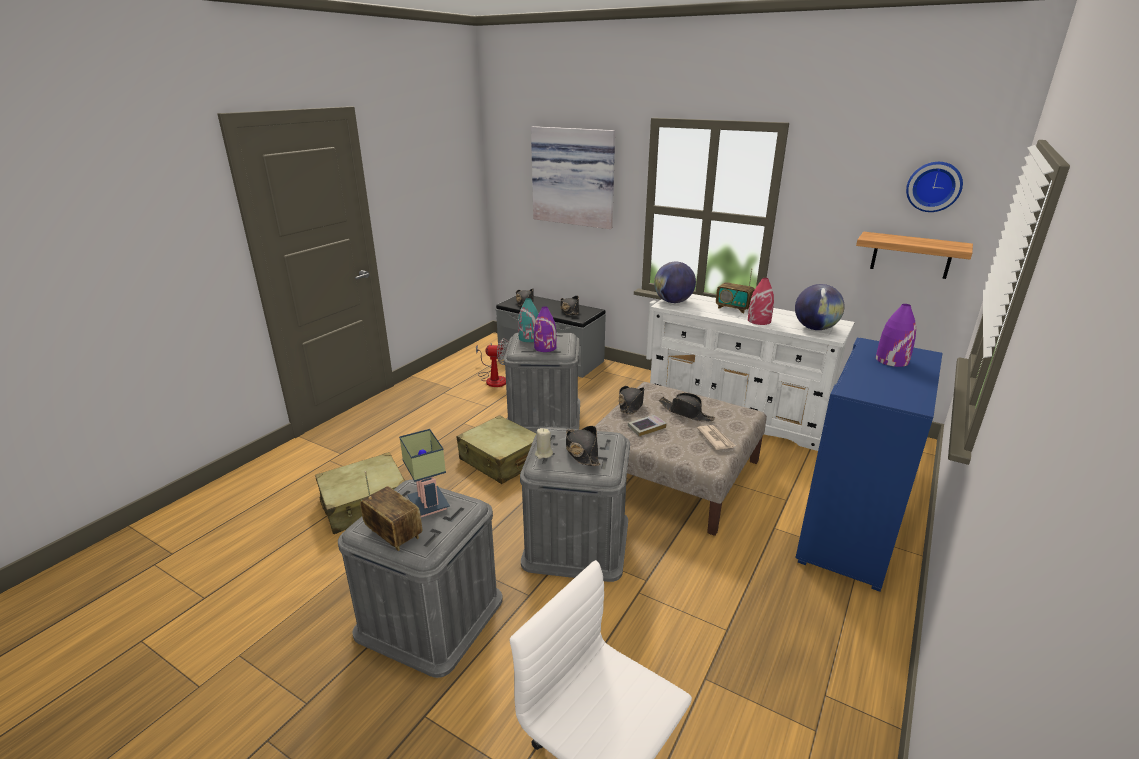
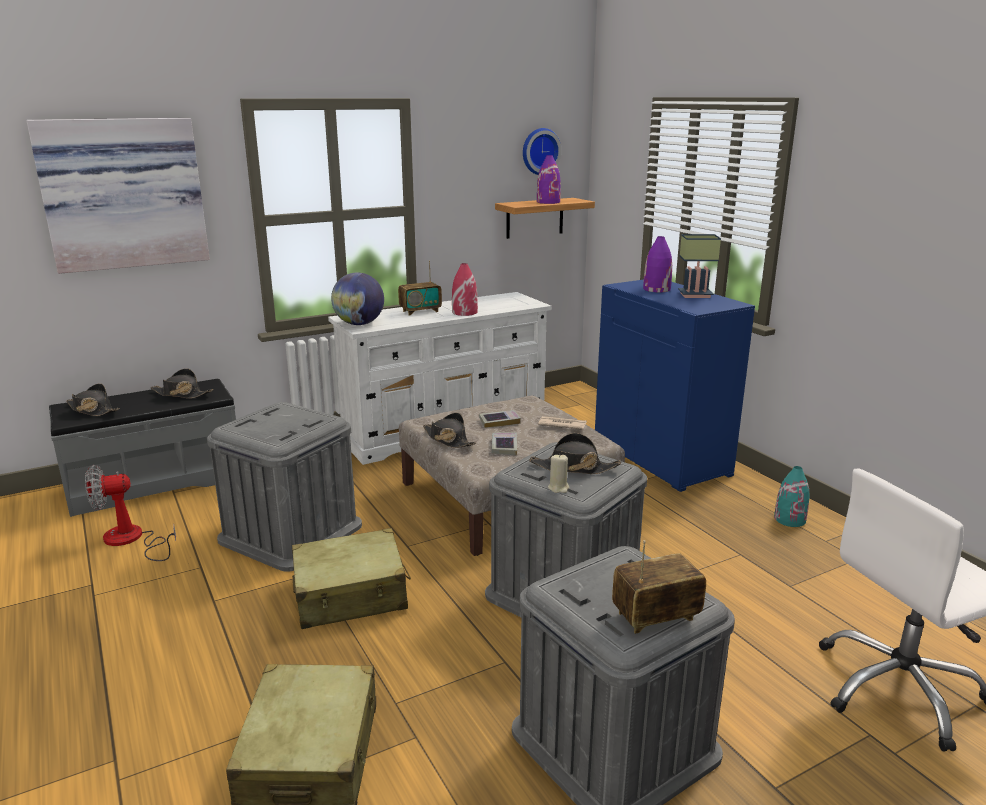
camera: 60 degrees left, 5 degrees down
(431, 504) = (608, 578): table lamp -> table lamp (696, 295)
(493, 379) = (131, 540): fan -> fan turned 150 degrees counterclockwise
(529, 338) = (251, 426): turquoise vase -> turquoise vase (790, 519)
(545, 347) = (297, 424): purple vase -> purple vase (548, 202)
(686, 413) = (499, 421): black hat -> book
(815, 328) = (511, 303): globe -> none

